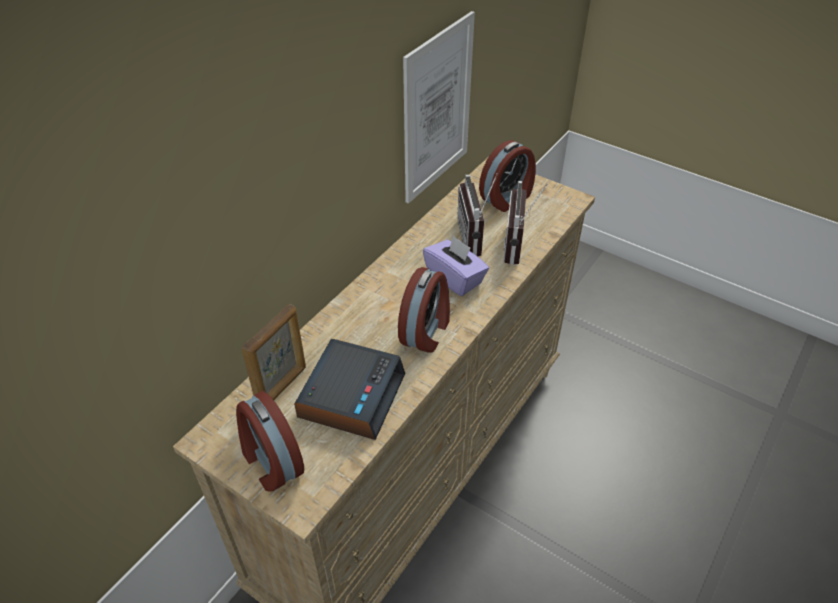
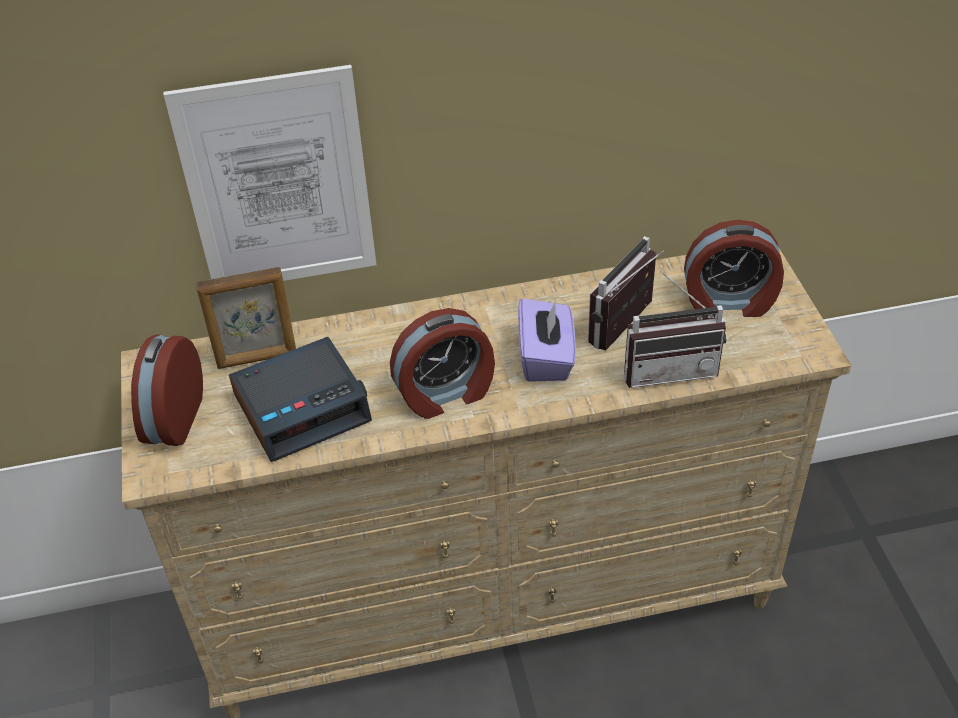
camera: 45 degrees right, 0 degrees up
(437, 109) = (656, 134): picture -> picture (278, 183)
(520, 246) = (669, 368): radio -> radio turned 150 degrees counterclockwise

